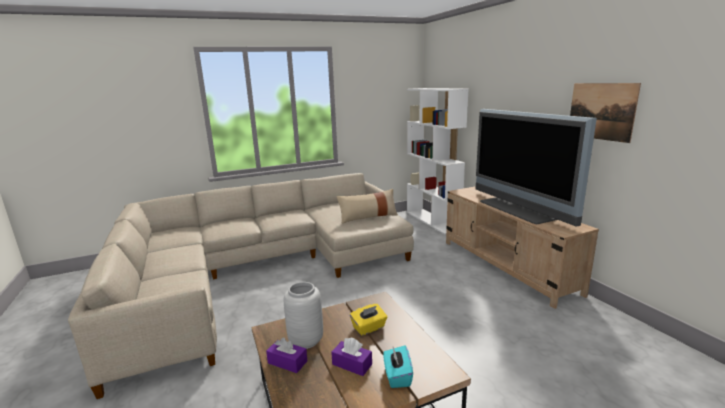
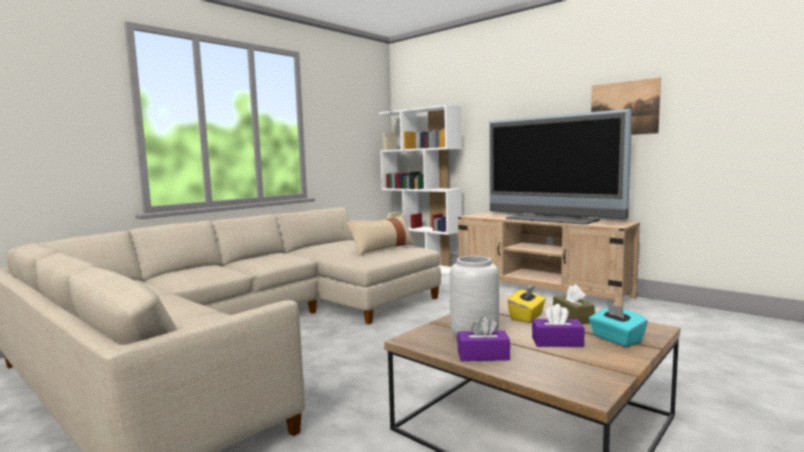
camera: 25 degrees left, 10 degrees down
(401, 338) = (572, 317): none -> brown tissue box

